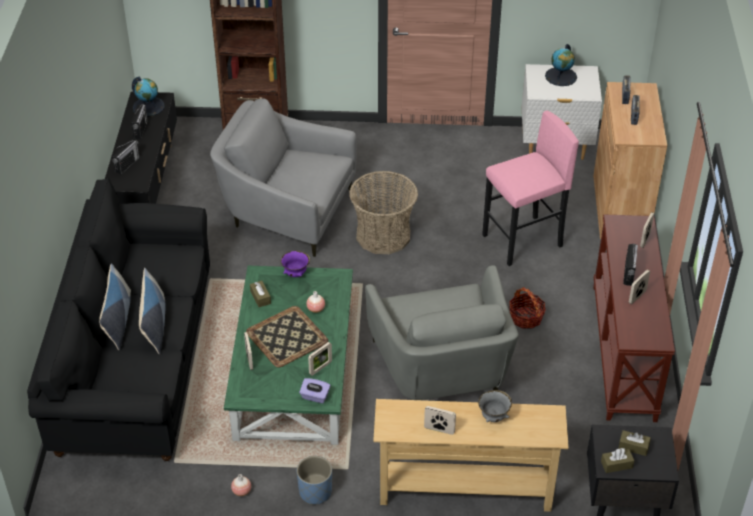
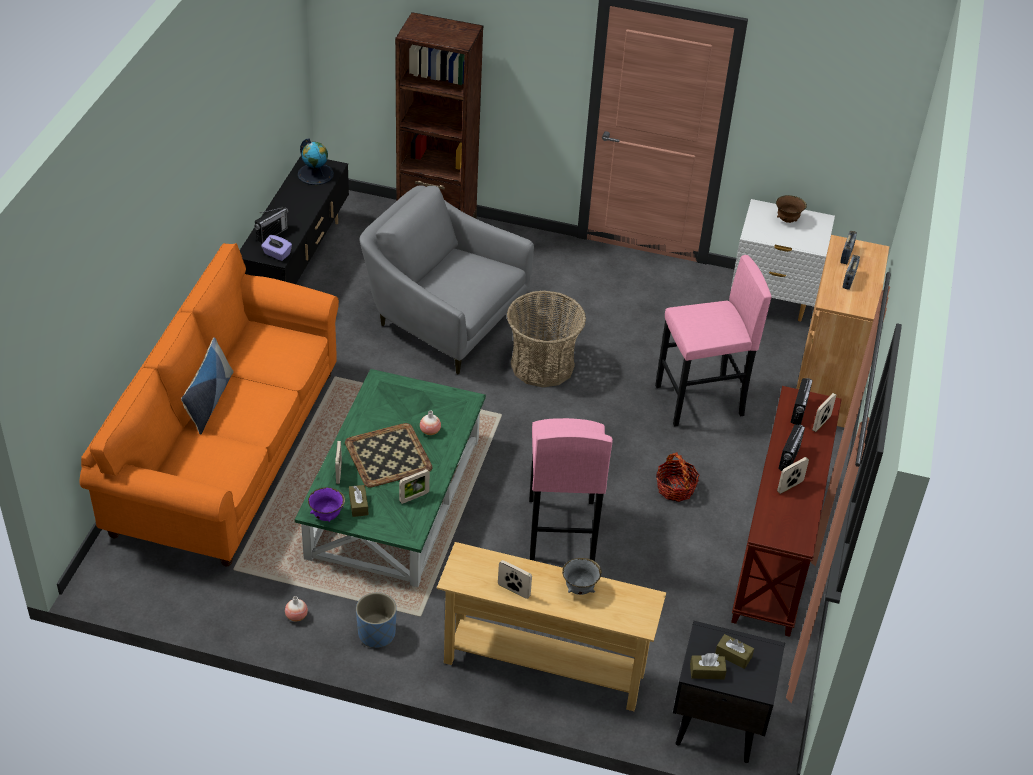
camera: 10 degrees right, 0 degrees up
(135, 362) = (226, 452): black sofa -> orange sofa
(140, 130) = (298, 198): radio -> radio (799, 411)
(154, 324) = (247, 413): pillow -> none
(260, 297) = (373, 407): brown tissue box -> brown tissue box (358, 505)
(296, 274) = (420, 388): purple bowl -> purple bowl (327, 516)
(315, 396) = (398, 527): purple tissue box -> purple tissue box (277, 254)
(442, 371) = (560, 530): grey armchair -> pink stool
(561, 76) = (787, 220): globe -> brown bowl

